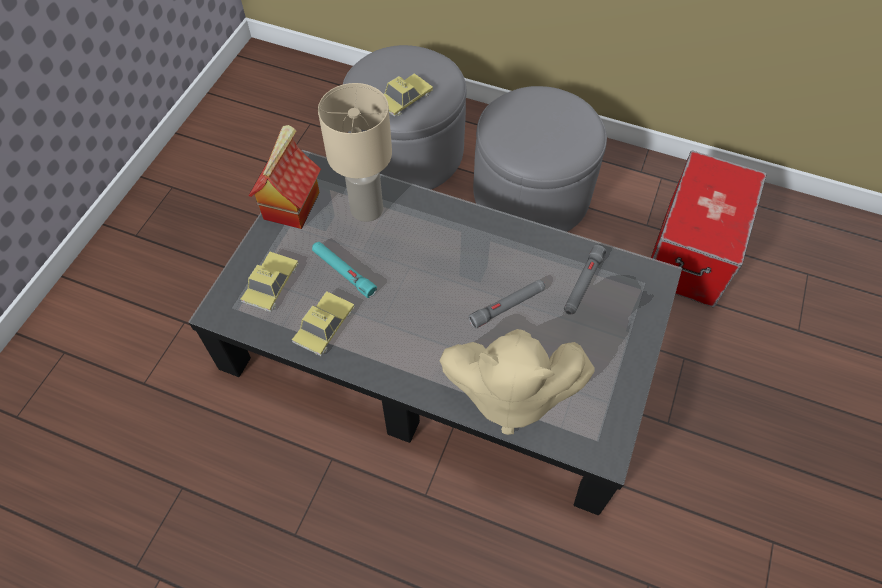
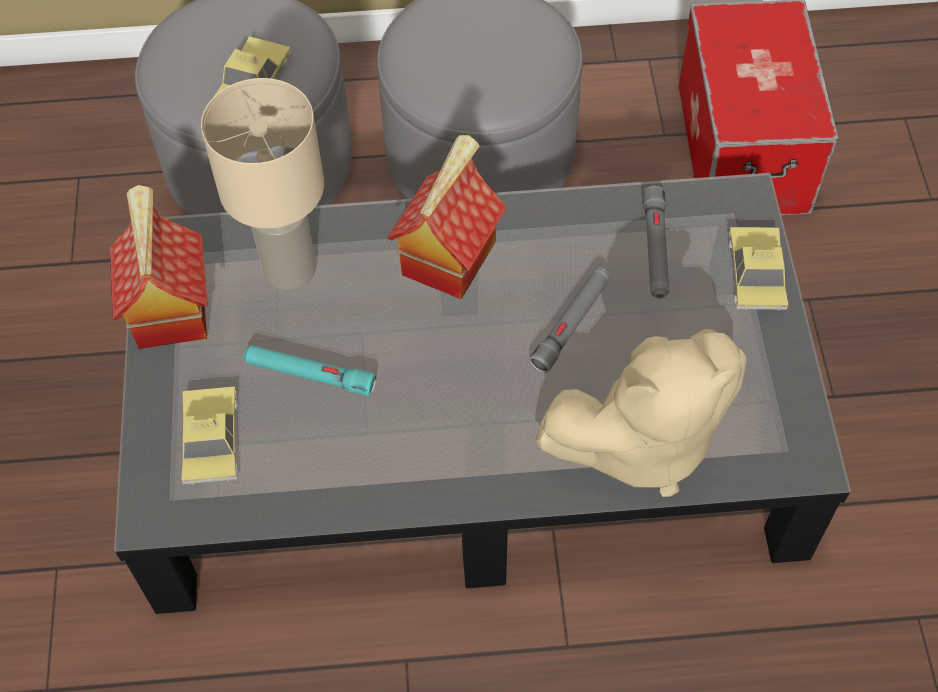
camera: 25 degrees left, 0 degrees up
(324, 326) = (329, 465): toy car -> toy car (756, 274)
(458, 238) = (448, 256): none -> toy house

